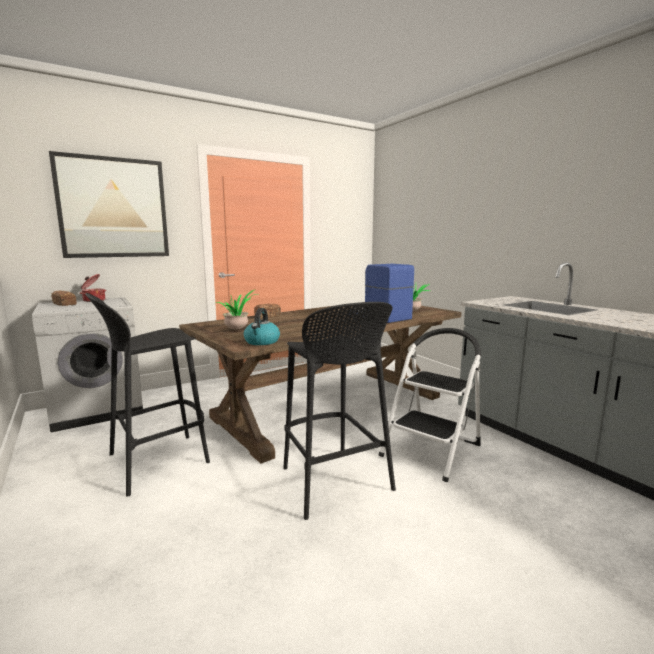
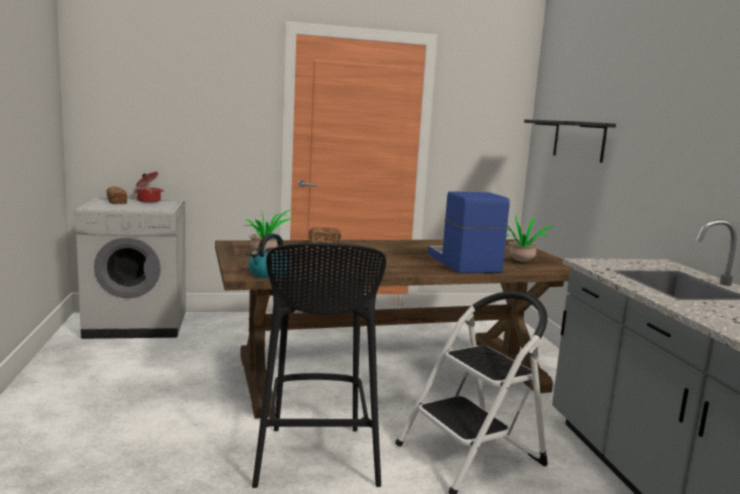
camera: 20 degrees right, 0 degrees up
(113, 208) = (182, 97): picture -> none
(156, 461) = (154, 390): black stool -> none
(419, 227) = (578, 140): none -> black shelf

